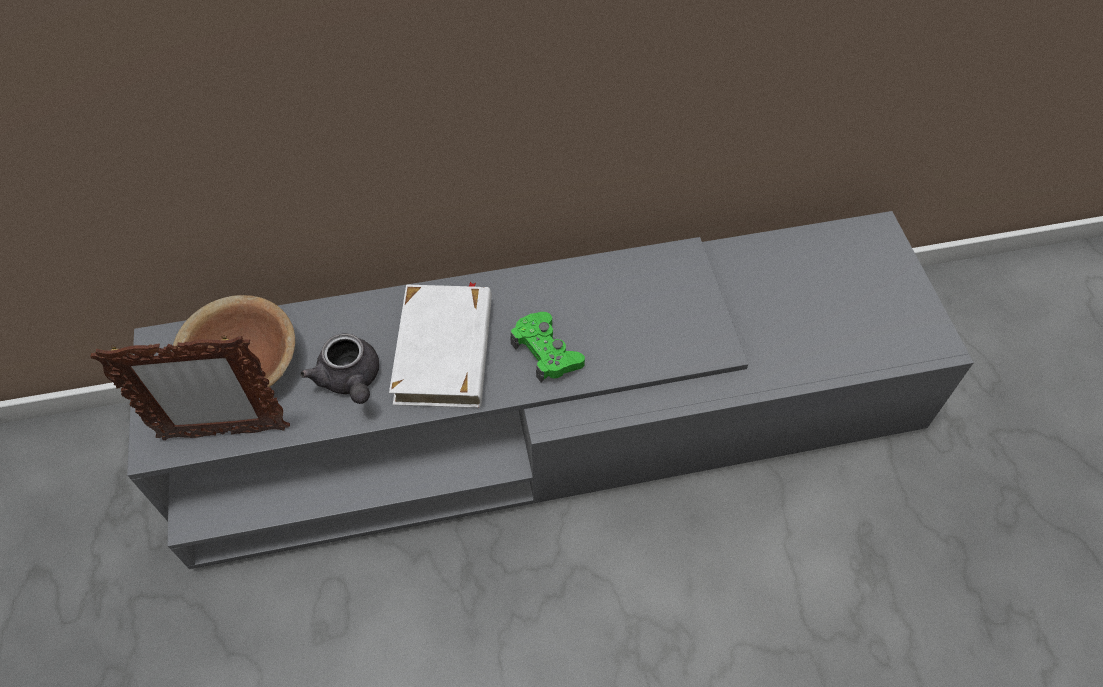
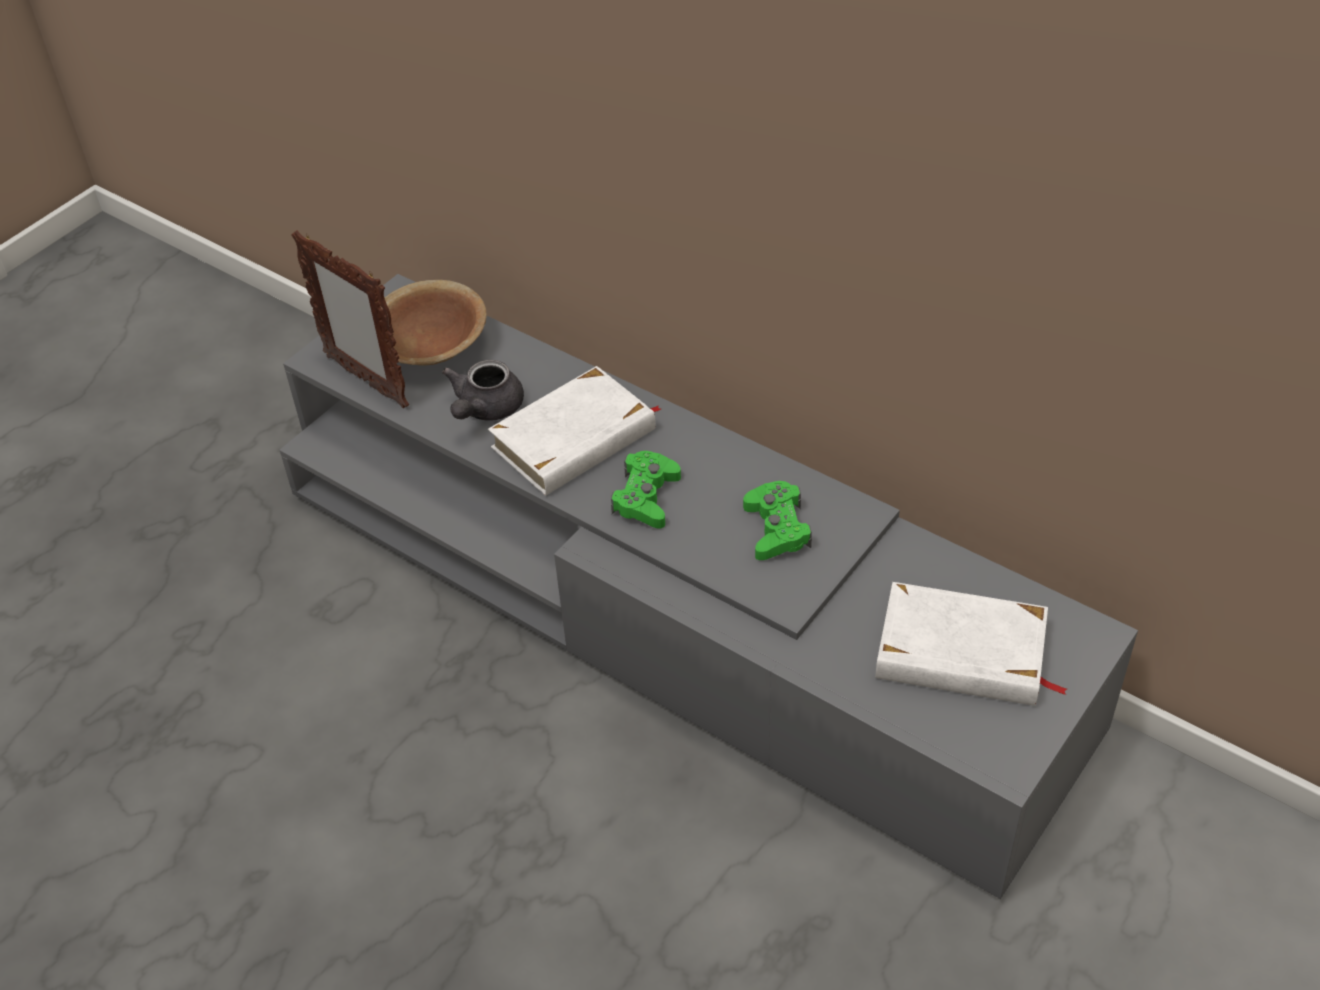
camera: 50 degrees right, 10 degrees down
(651, 306) = (777, 529): none -> green game controller
(836, 299) = (961, 653): none -> white book

